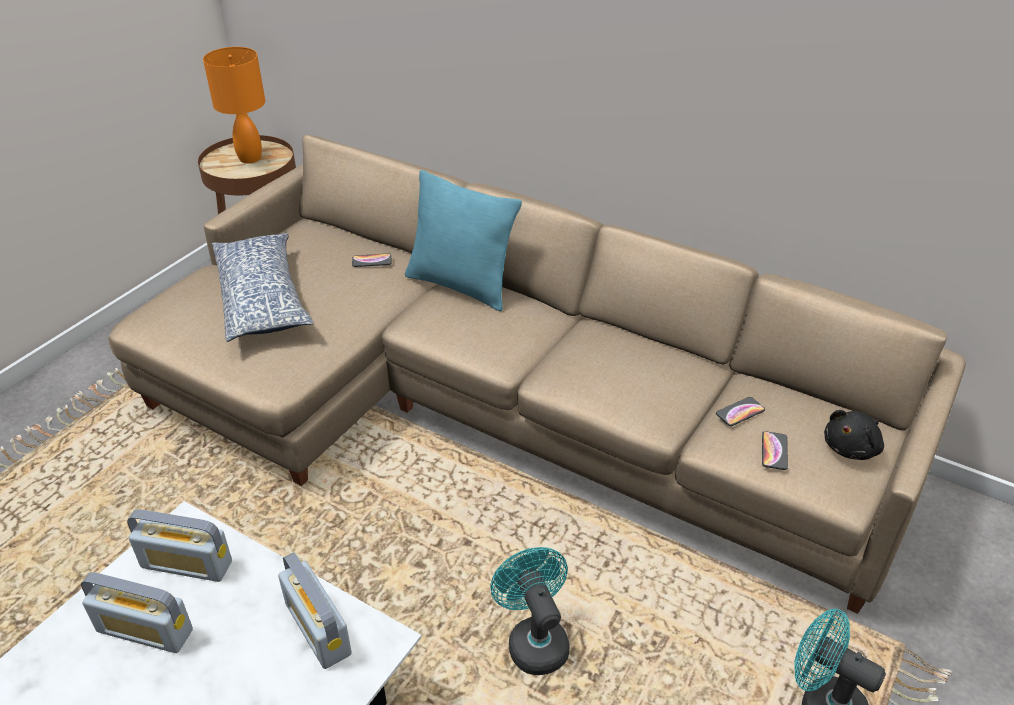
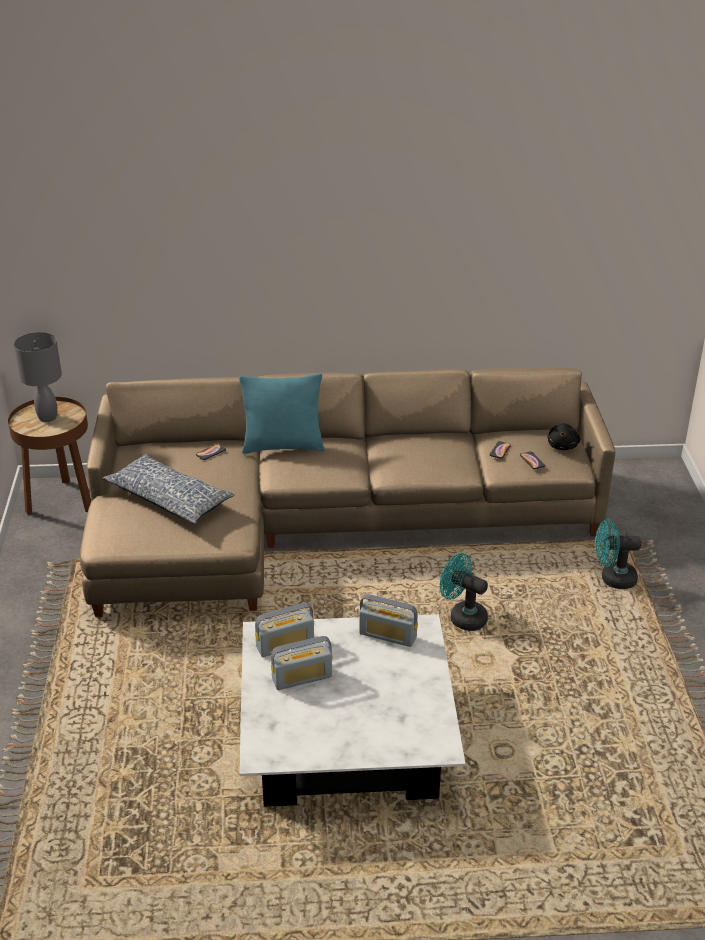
camera: 35 degrees left, 5 degrees down
(251, 158) = (48, 417): orange table lamp -> grey table lamp

